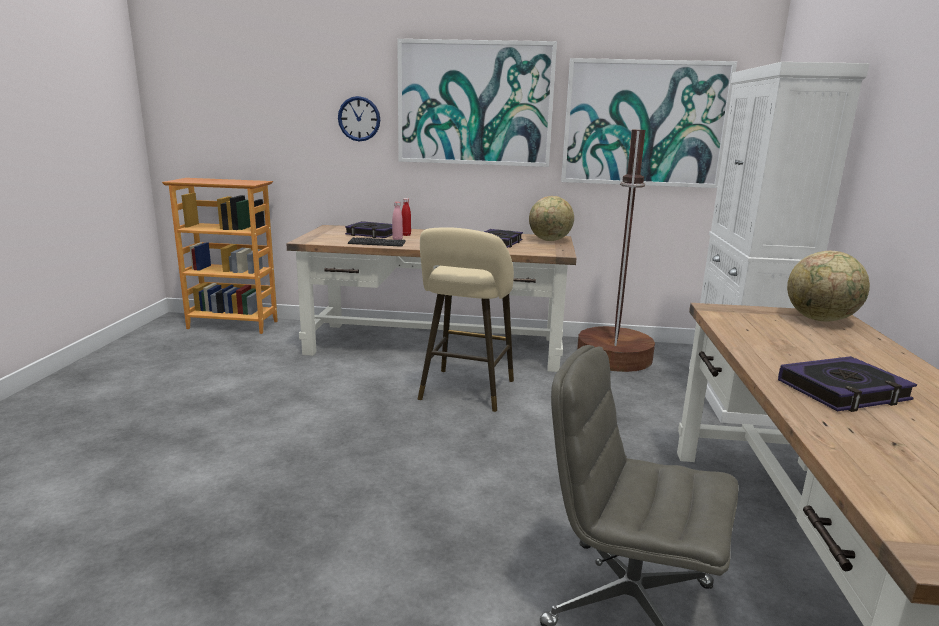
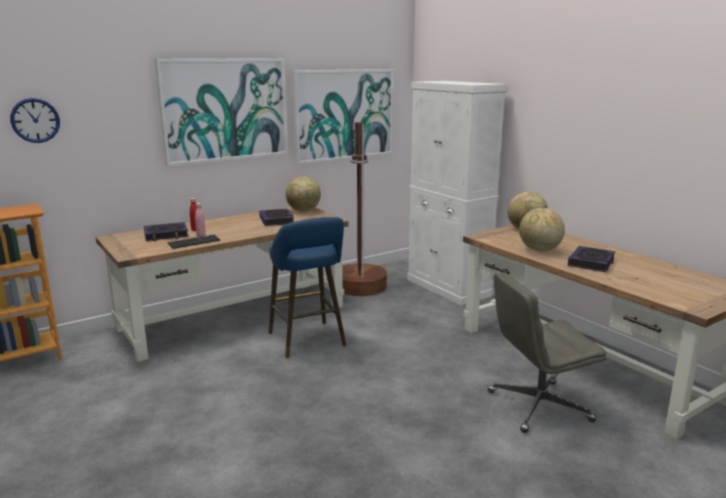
camera: 40 degrees left, 0 degrees up
(359, 119) = (122, 132): wall clock -> wall clock (35, 120)
(465, 392) = (308, 341): beige stool -> blue stool
(777, 348) = (539, 250): none -> globe

